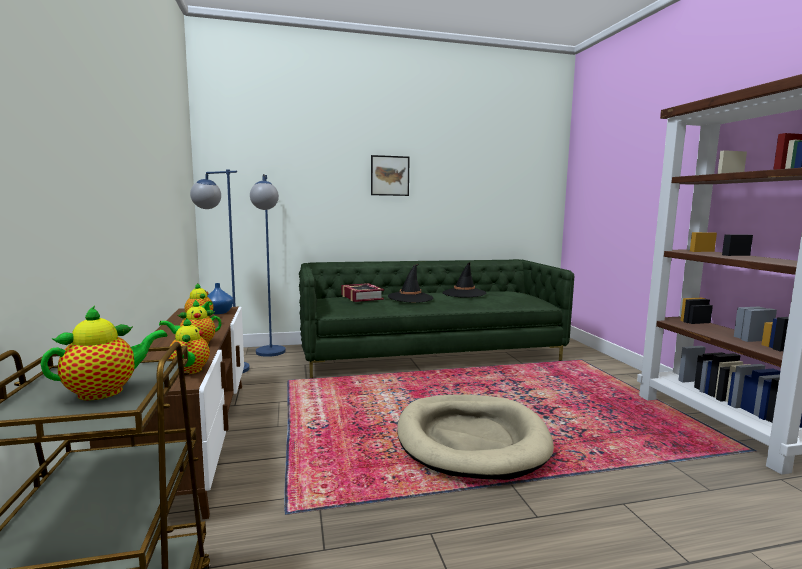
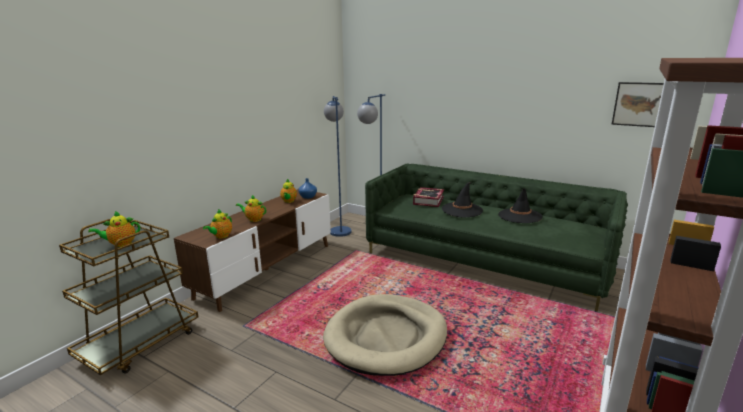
camera: 45 degrees right, 10 degrees up
(106, 391) = (120, 244): teapot -> teapot turned 150 degrees clockwise
(390, 175) = (483, 93): picture -> picture (639, 104)

